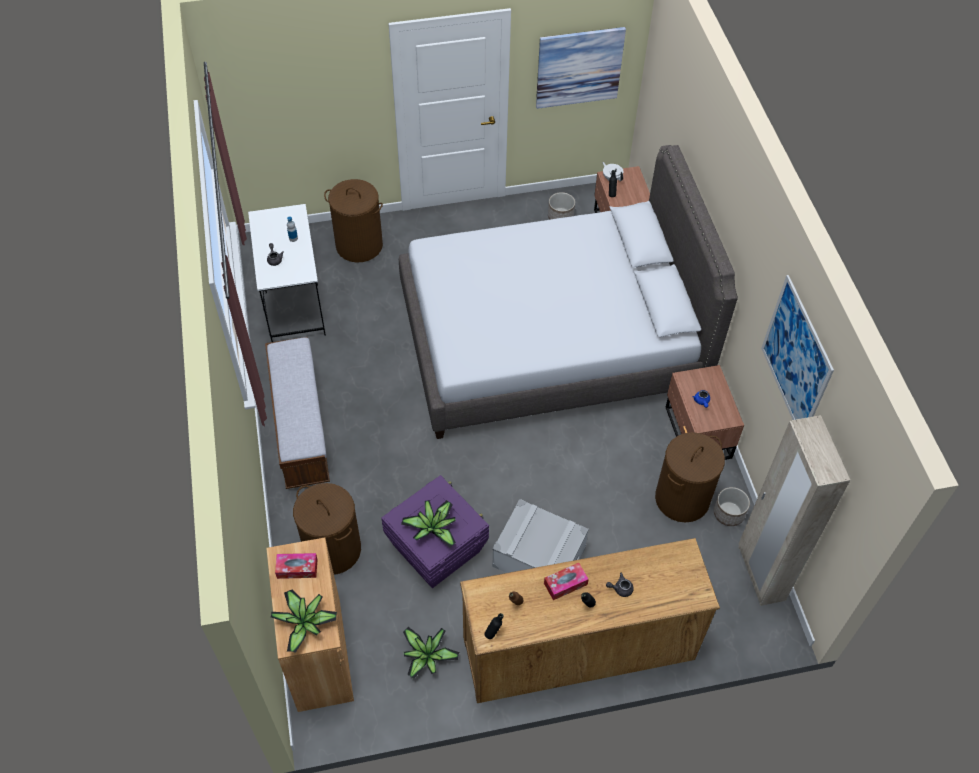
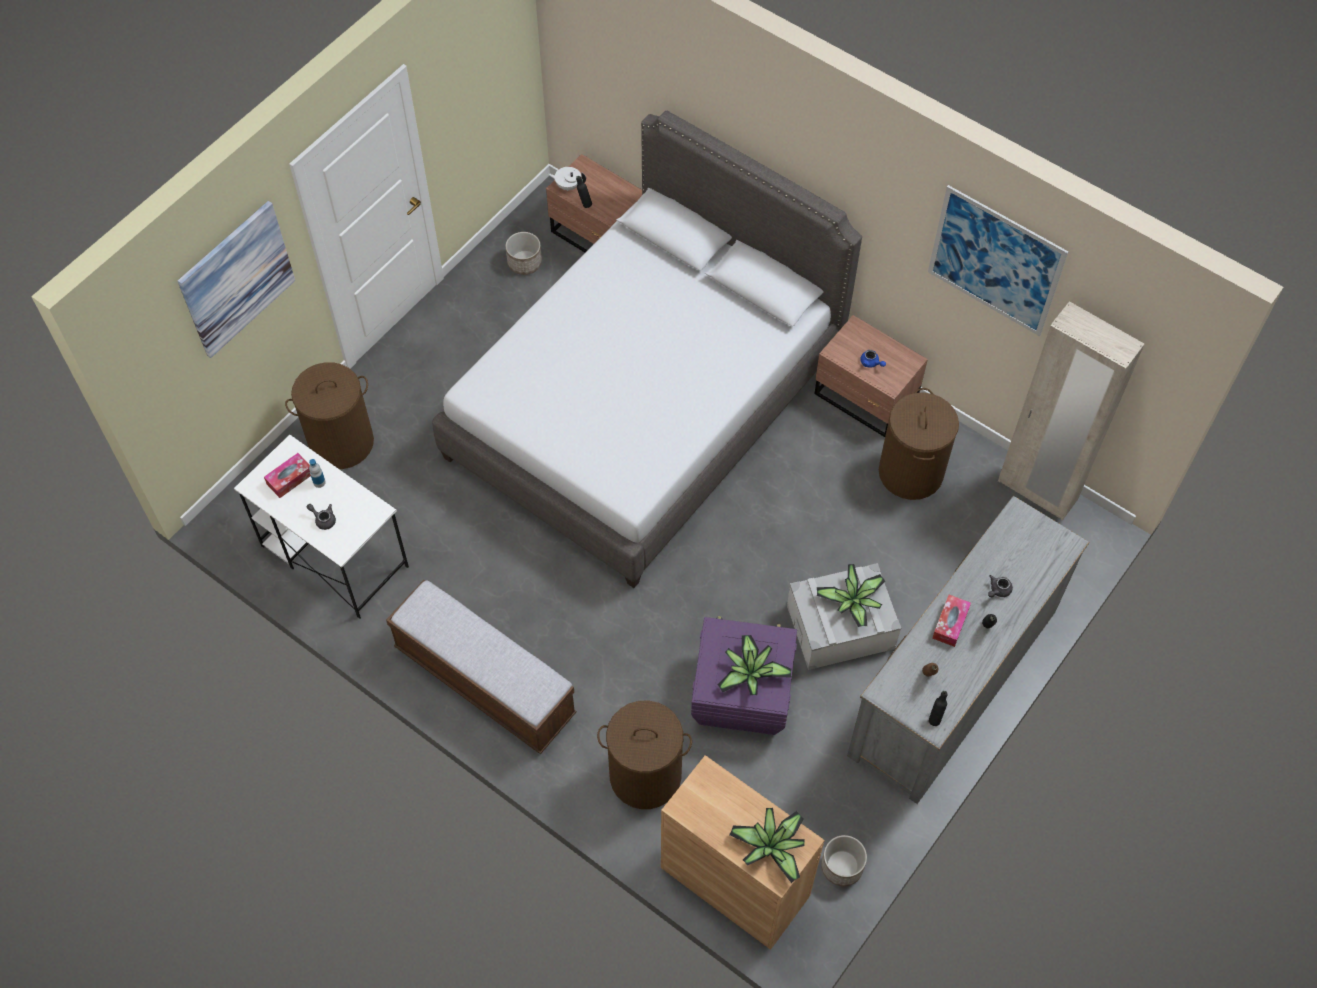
camera: 40 degrees left, 5 degrees up
(297, 568) = (711, 804): tissue box -> tissue box (290, 479)
(427, 657) = (834, 801): potted plant -> potted plant (853, 602)
(578, 648) = (953, 682): brown dresser -> grey dresser
(579, 67) = (482, 84): picture -> picture (236, 279)
(728, 514) = (962, 456): planter -> planter (842, 867)

